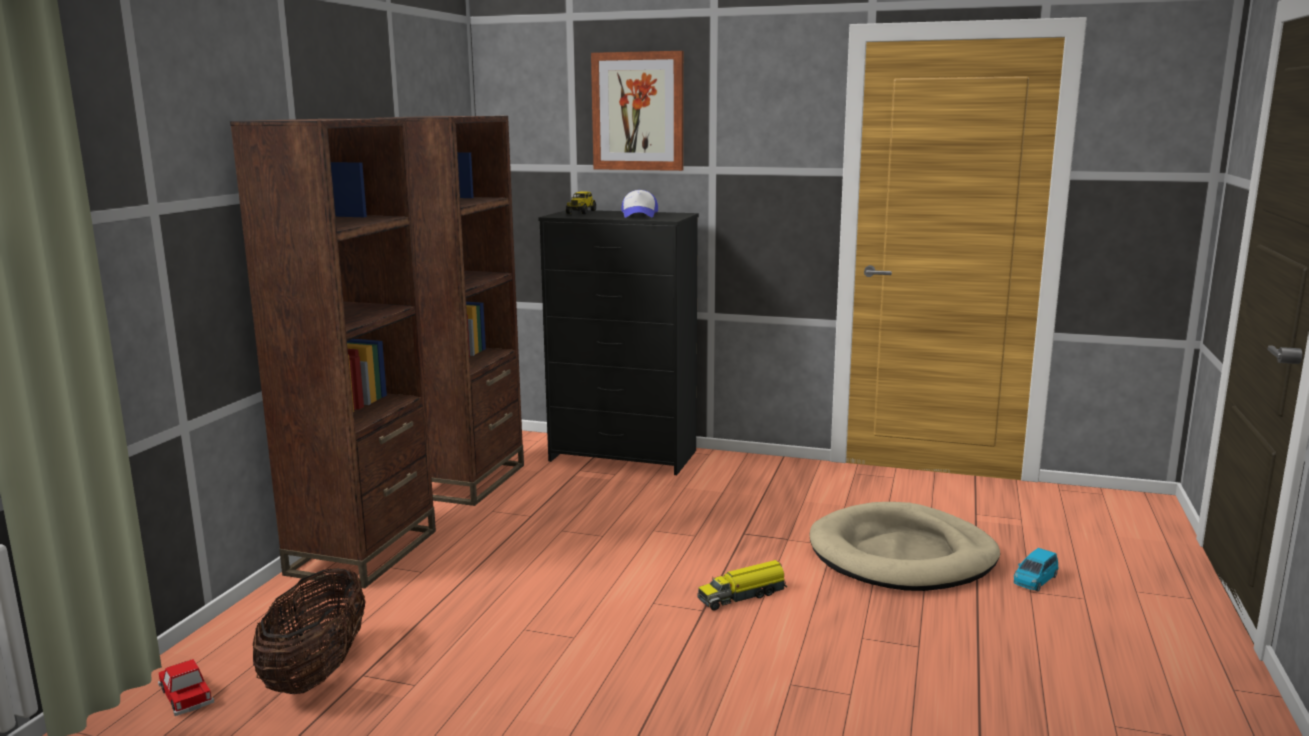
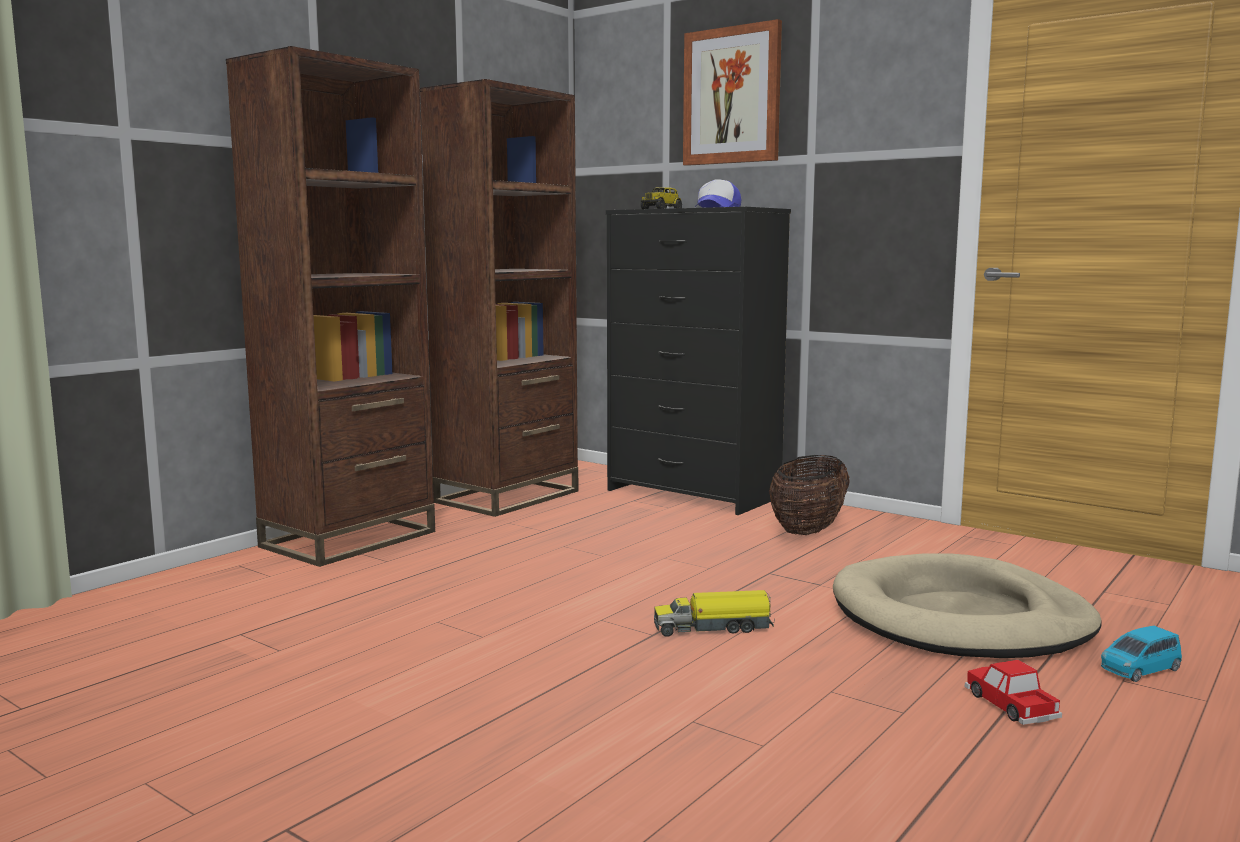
camera: 20 degrees right, 5 degrees down
(186, 696) = (72, 624): toy car -> toy car (1010, 705)
(317, 672) = (202, 625): basket -> basket (808, 530)

